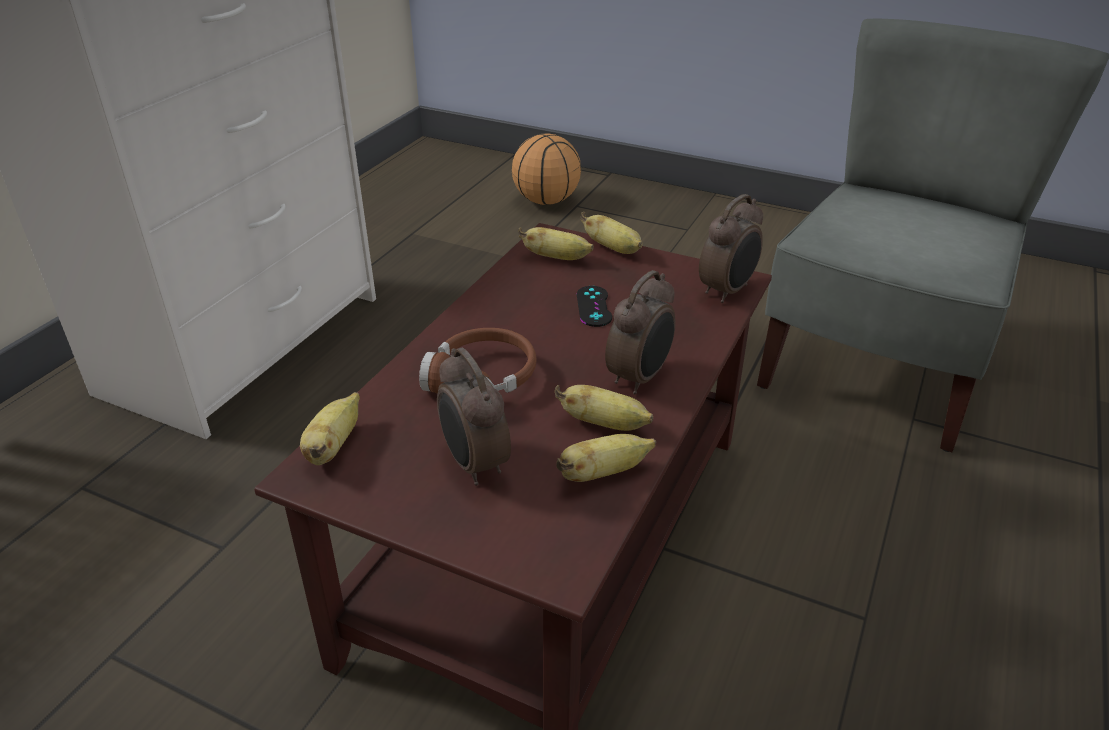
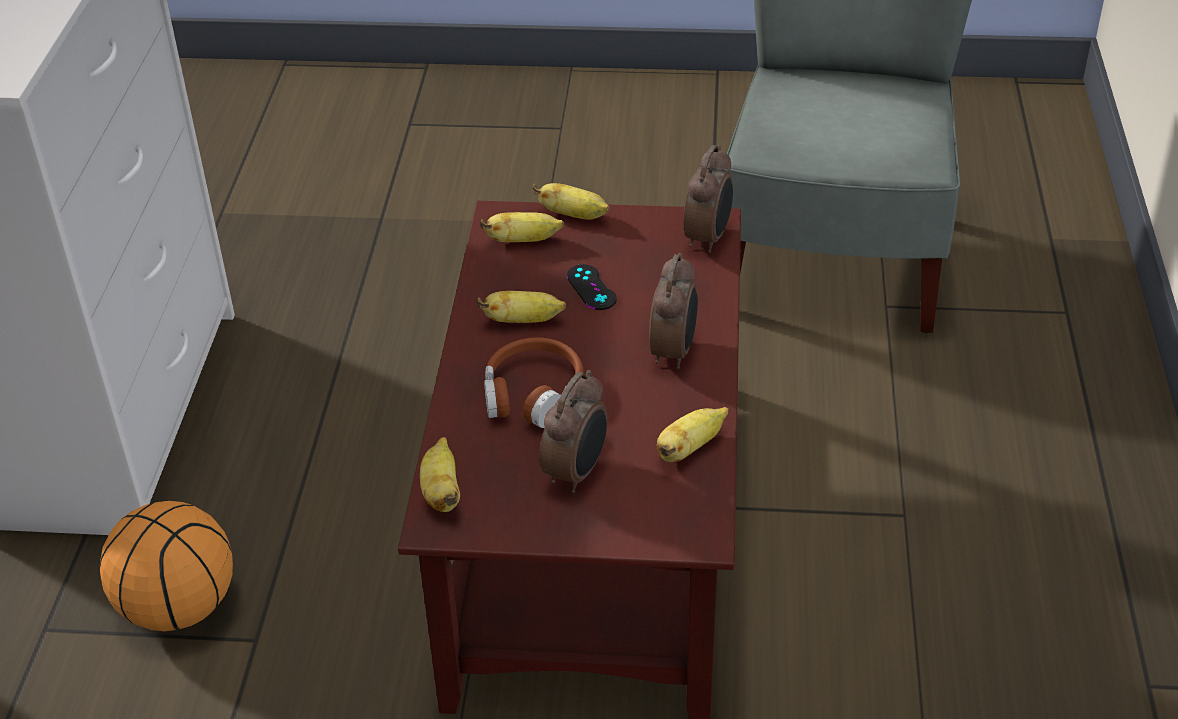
camera: 20 degrees left, 5 degrees up
(474, 464) = (577, 472): alarm clock -> alarm clock turned 105 degrees counterclockwise
(546, 201) = (368, 125): basketball -> basketball (179, 606)
(605, 424) = (667, 404): banana -> banana (523, 321)

